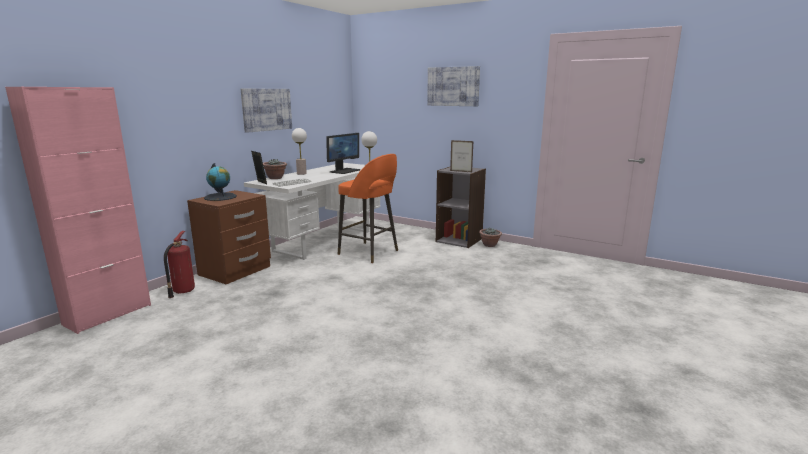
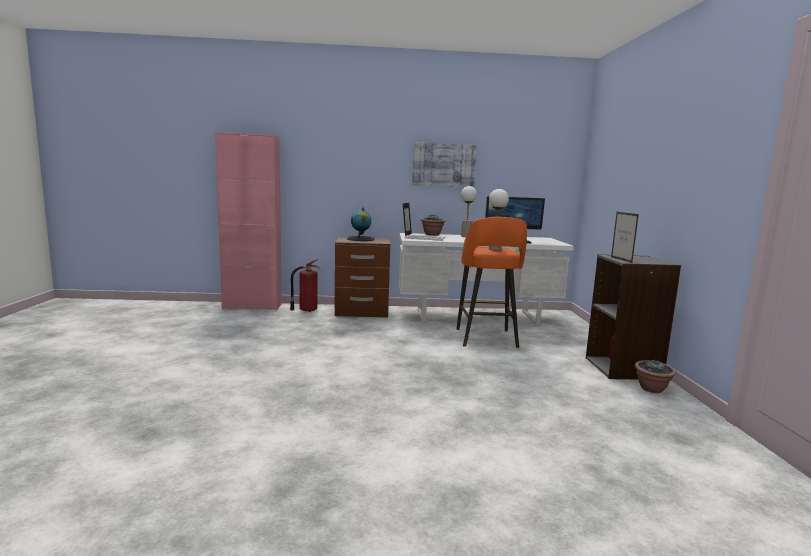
camera: 55 degrees right, 5 degrees down
(453, 86) = (667, 135): picture -> none

